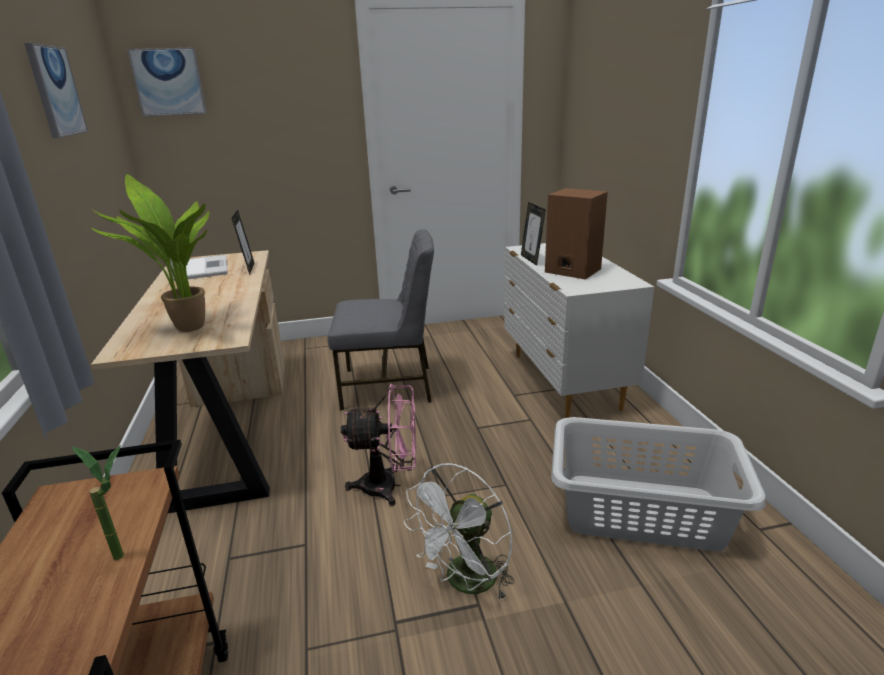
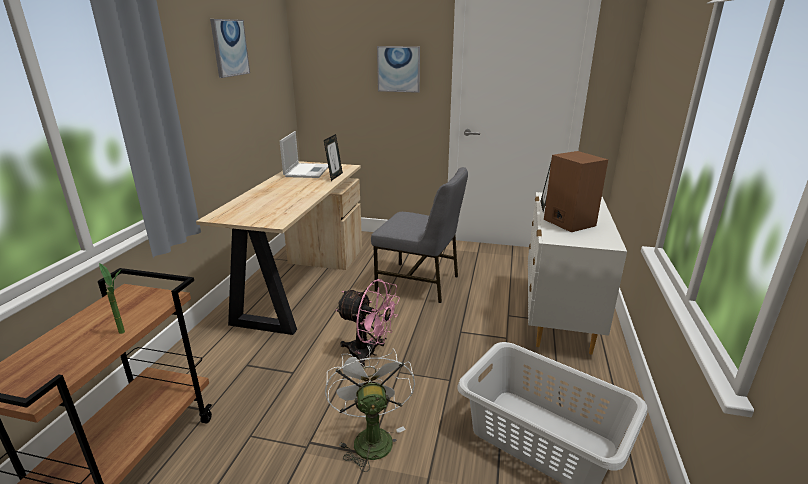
camera: 25 degrees right, 0 degrees up
(168, 82) = (320, 40): picture -> picture (398, 69)
(185, 329) = (260, 210): potted plant -> none
(466, 583) = (370, 437): white fan -> white fan turned 105 degrees clockwise

